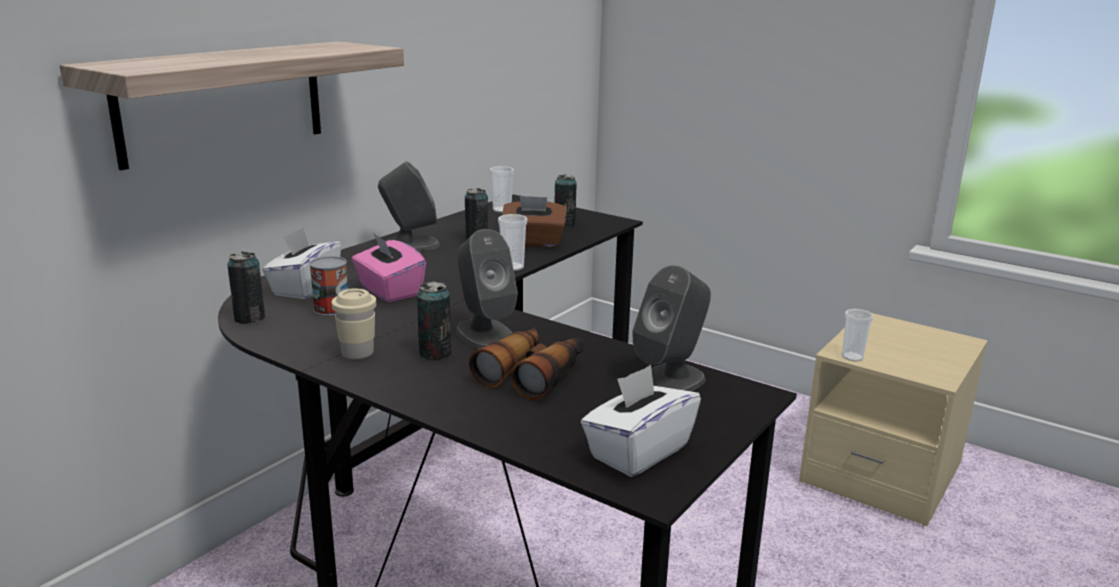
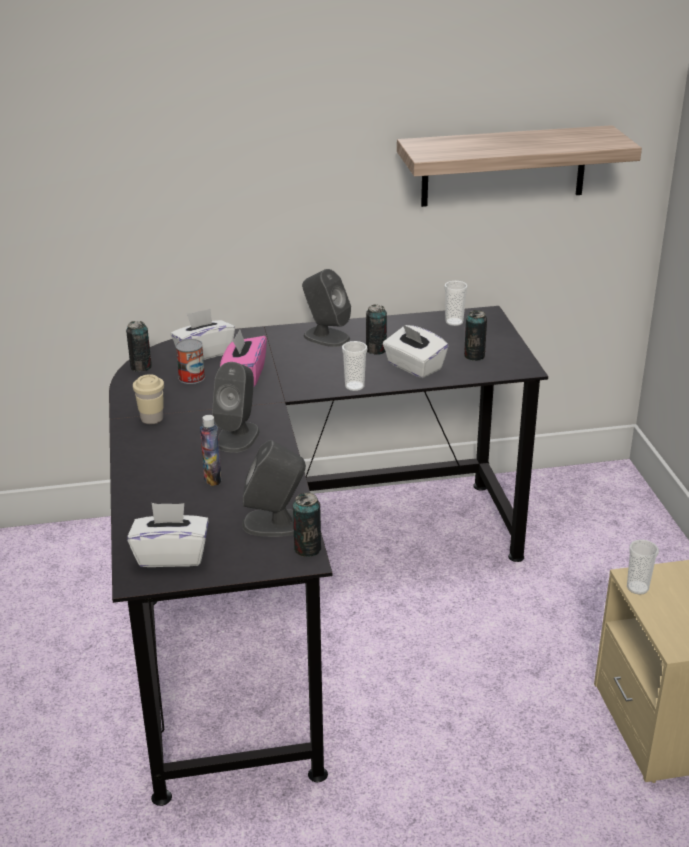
camera: 45 degrees right, 10 degrees up
(223, 101) = (178, 203): shelf -> shelf (504, 166)
(435, 354) = (188, 438): can -> can (307, 549)
(533, 242) = (414, 367): brown tissue box -> white tissue box
(533, 373) = (212, 478): binoculars -> bottle

